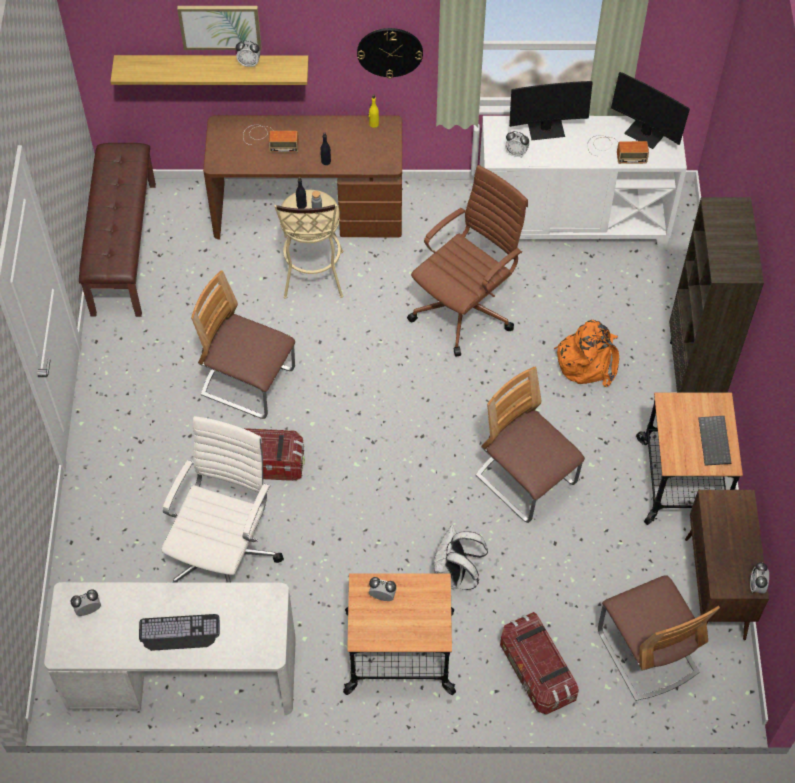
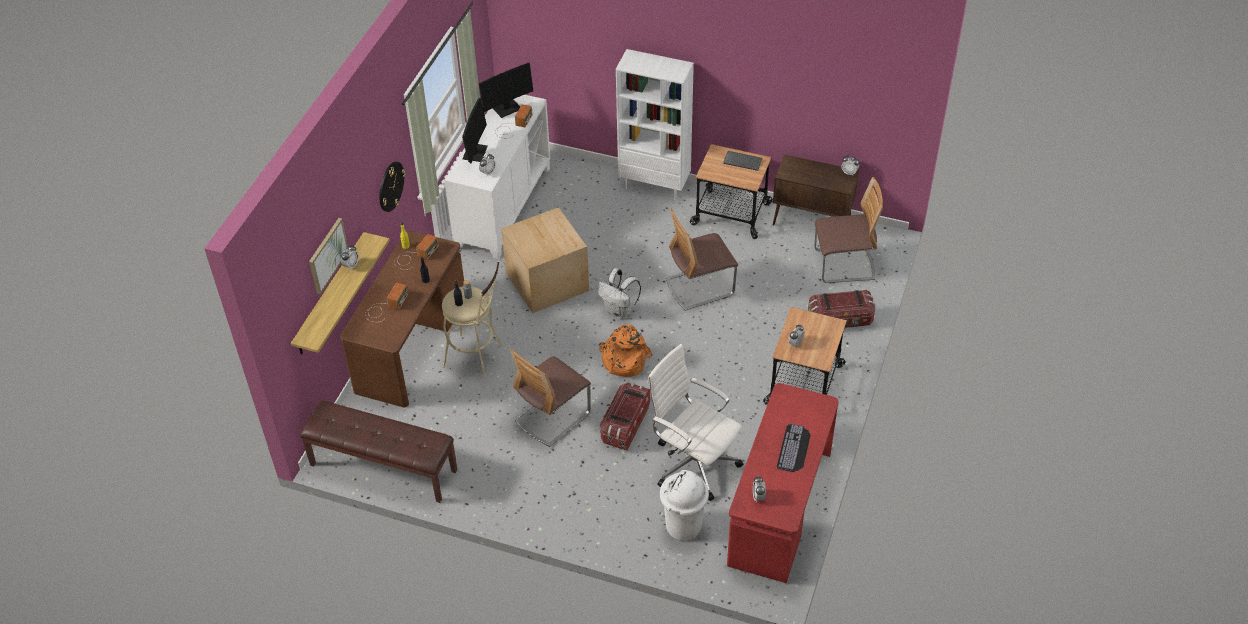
camera: 70 degrees left, 10 degrees down
(123, 571) = (683, 526): none -> white trash can
(182, 674) = (780, 508): white desk -> red desk
(360, 138) = (415, 256): none -> radio
(454, 575) = (756, 341): white backpack -> white backpack (619, 311)
(465, 309) = (547, 280): brown office chair -> cardboard box
(588, 360) = (620, 231): orange backpack -> orange backpack (623, 360)
(693, 374) = (655, 185): brown bookcase -> white bookcase

